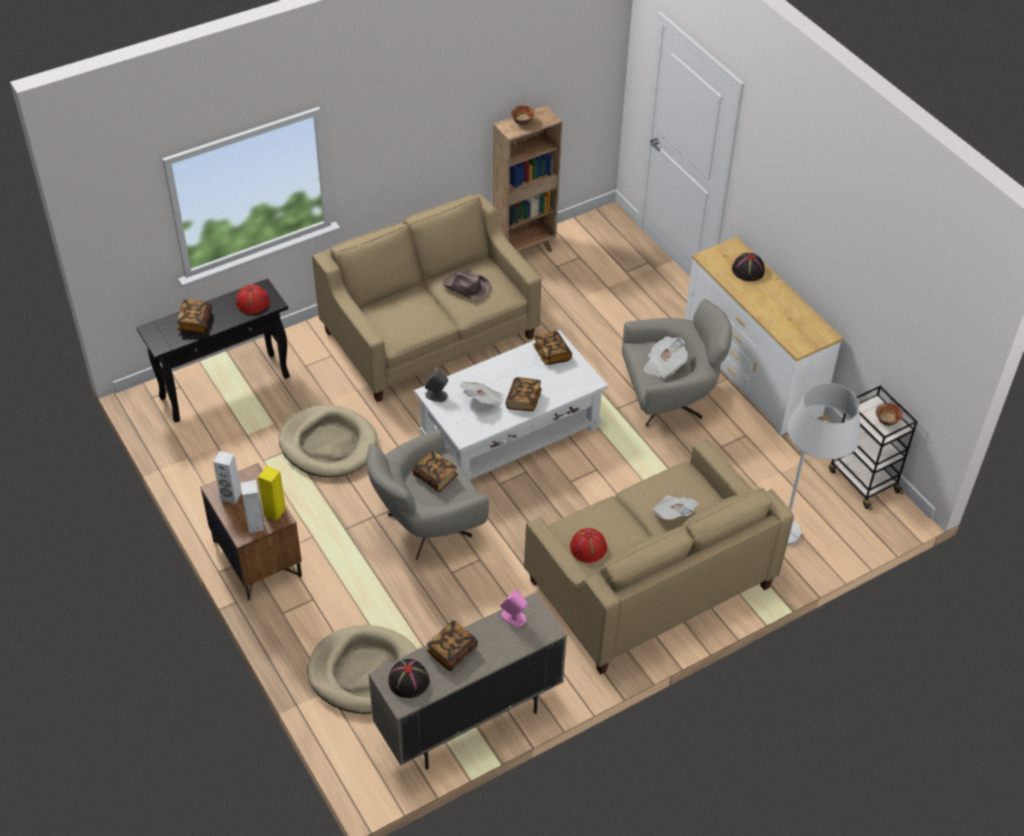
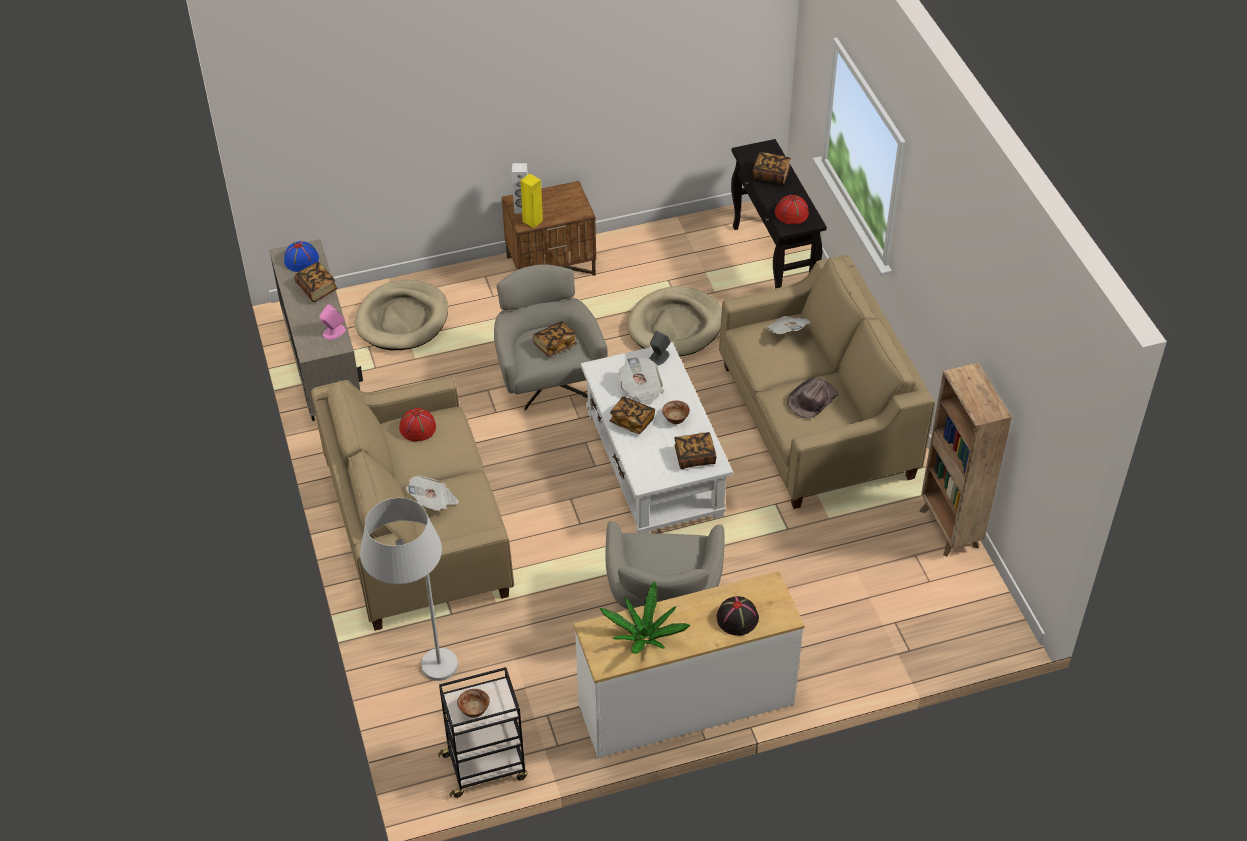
camera: 105 degrees right, 0 degrees up
(231, 496) = (560, 197): white speaker -> none
(408, 680) = (302, 260): black hat -> blue hat
(522, 122) = (976, 388): bowl -> bowl (675, 419)
(663, 365) = (657, 557): newspaper -> newspaper (787, 332)
(788, 317) = (644, 636): none -> potted plant

